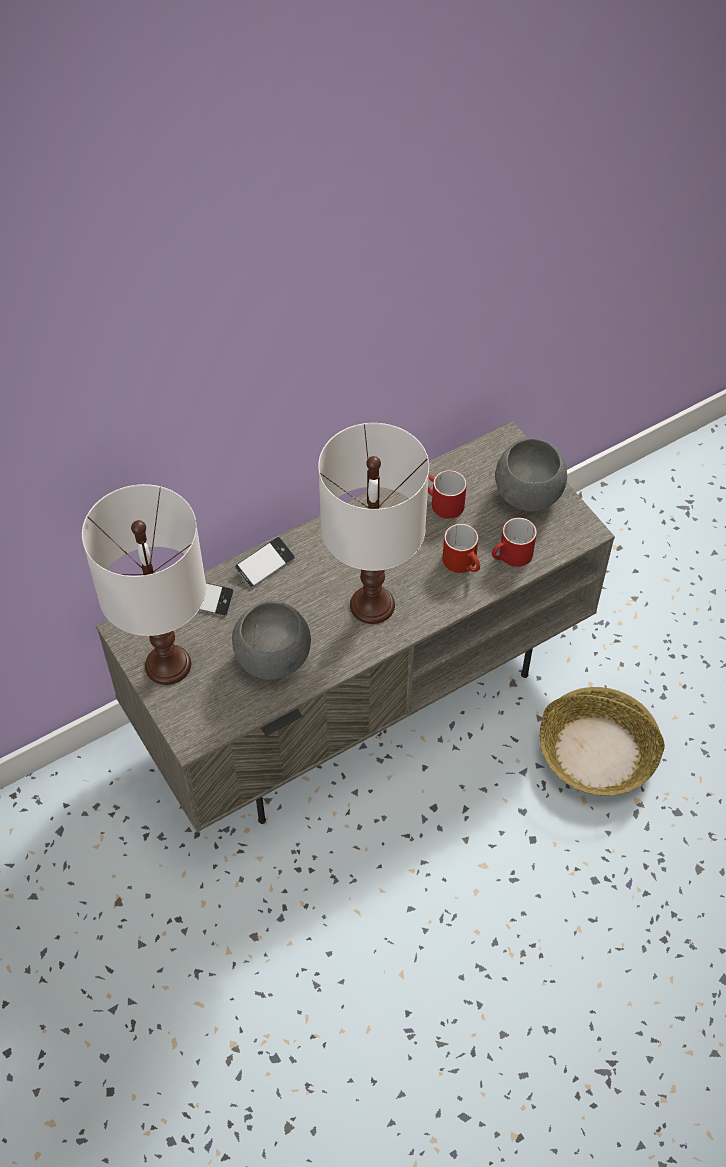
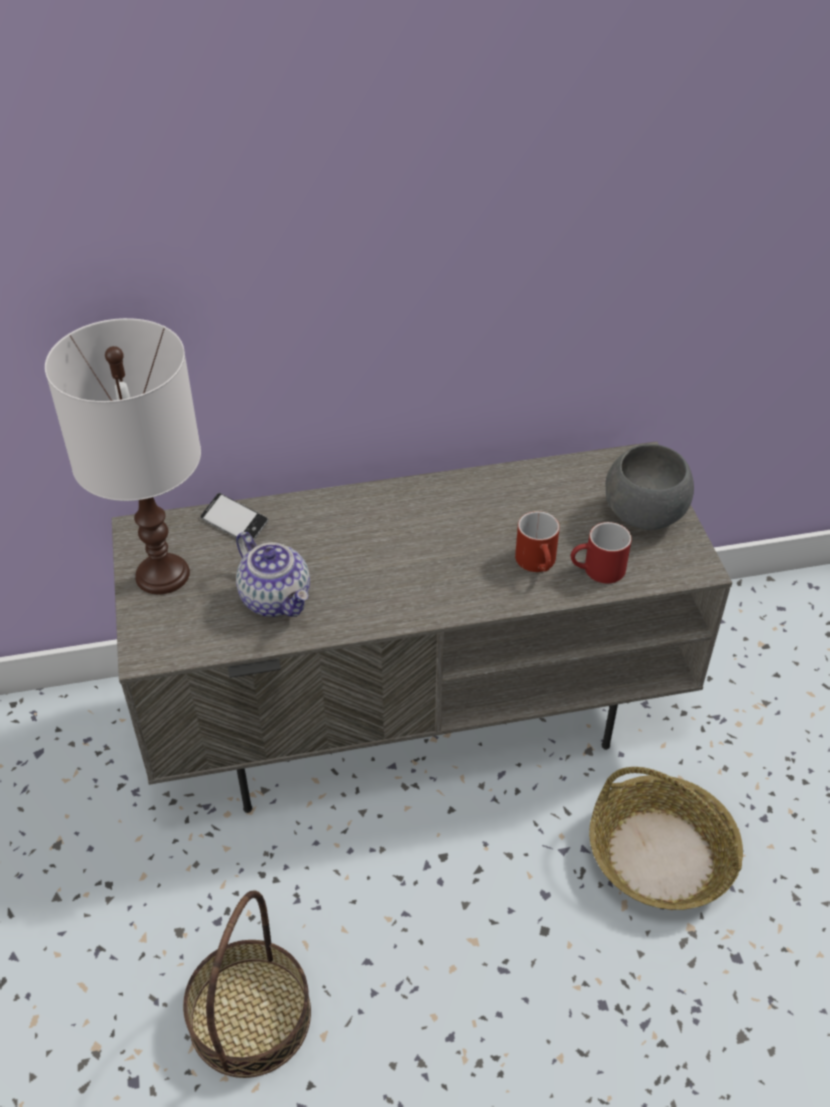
camera: 20 degrees right, 10 degrees down
(265, 565) = (317, 508): phone -> none
(272, 658) = (277, 598): grey bowl -> teapot
(339, 980) = (249, 1016): none -> basket
(371, 605) = (413, 577): white table lamp -> none
(441, 503) = (540, 499): red mug -> none

